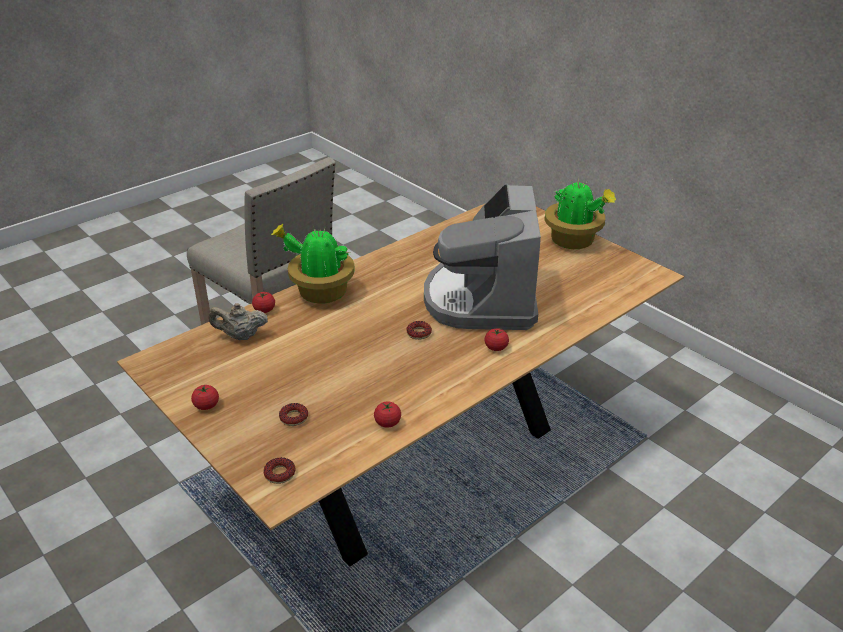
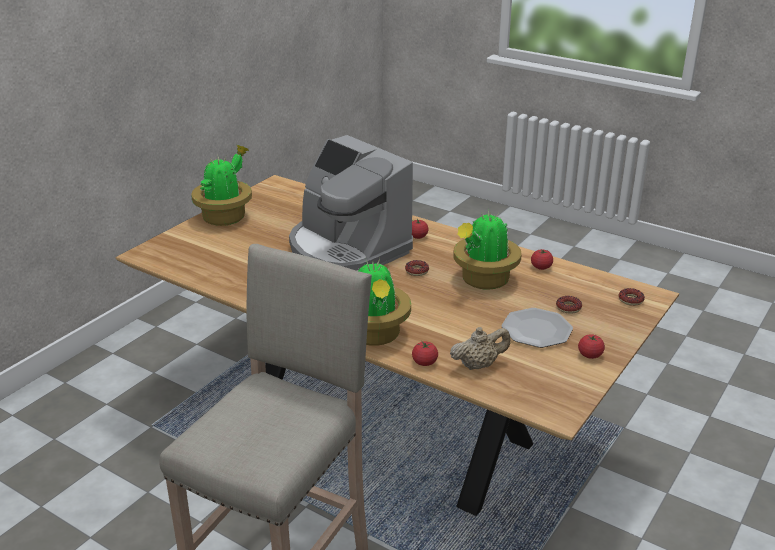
camera: 105 degrees left, 5 degrees down
(240, 336) = (478, 365): beige teapot -> beige teapot turned 90 degrees counterclockwise
(269, 383) = (536, 330): none -> plate
(379, 372) = (484, 280): none -> potted plant
(482, 299) = (347, 249): coffee machine -> coffee machine turned 60 degrees clockwise

